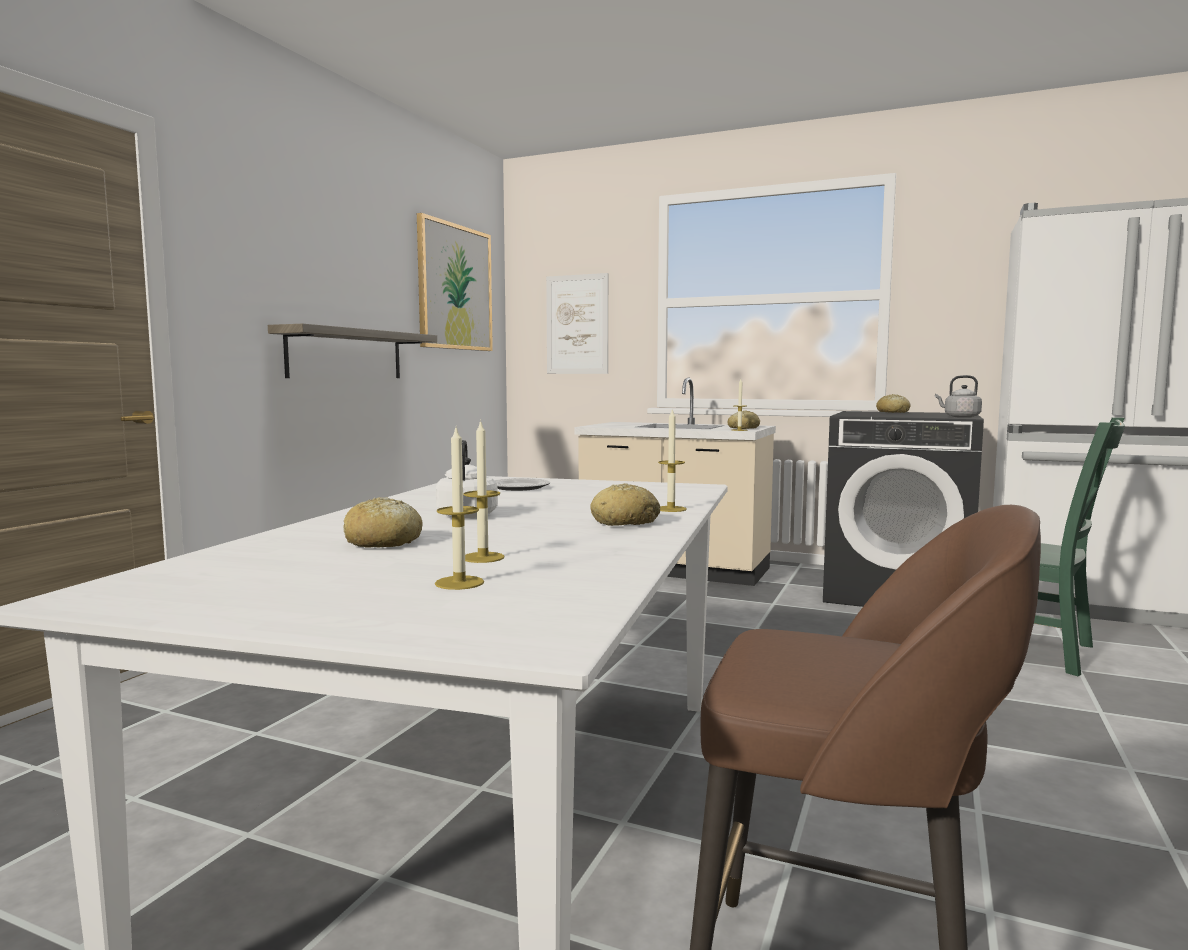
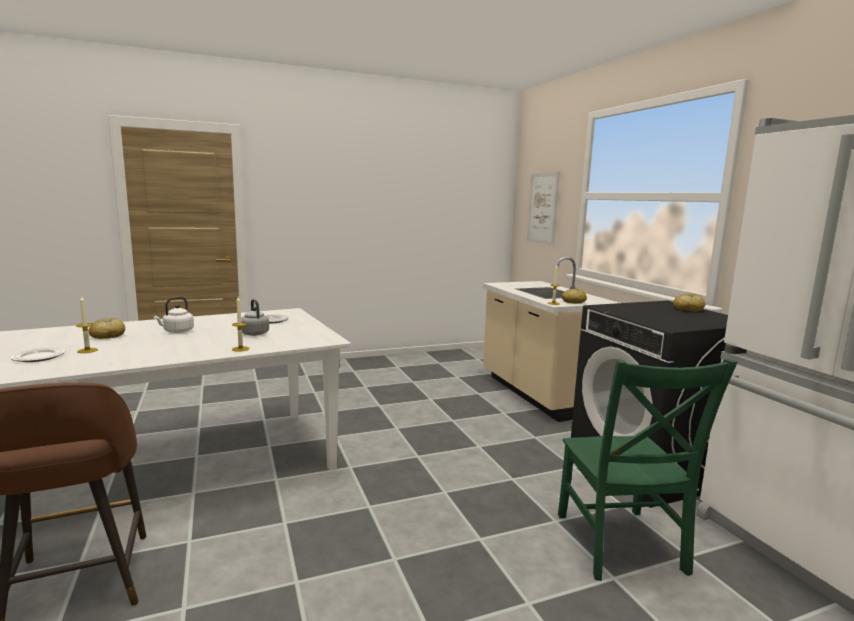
camera: 45 degrees right, 5 degrees up
(346, 354) = (358, 229): shelf -> none
(455, 287) = (458, 184): picture -> none
(459, 583) = (39, 357): candle -> plate
(625, 522) = (191, 350): bread -> none
(960, 417) = (674, 326): grey kettle -> grey kettle (254, 333)

